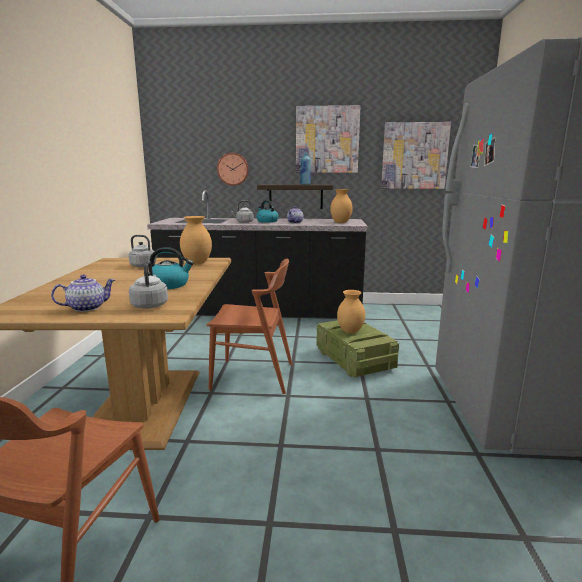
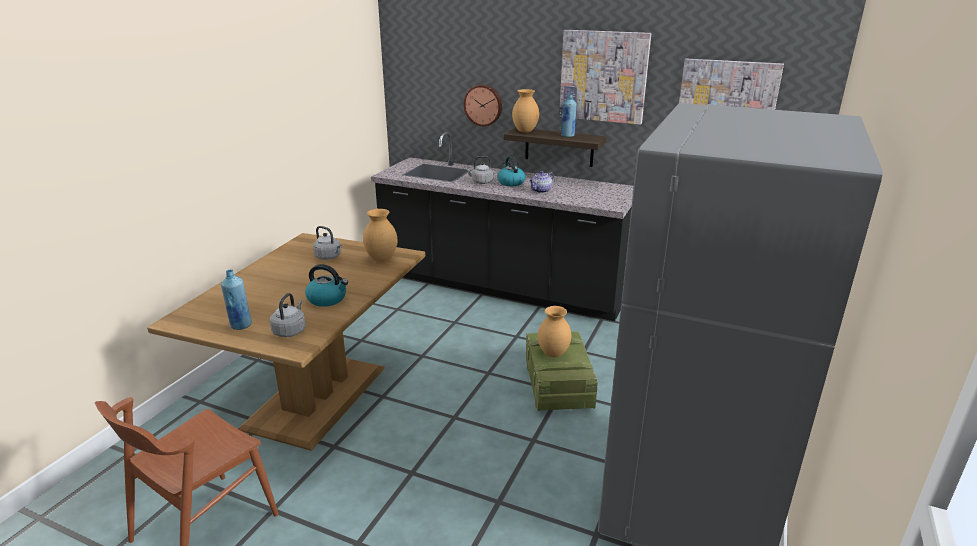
camera: 20 degrees right, 10 degrees up
(87, 308) = (240, 325): teapot -> blue bottle
(253, 376) = (435, 384): brown chair -> none
(340, 223) = (599, 197): brown vase -> brown vase (524, 131)

